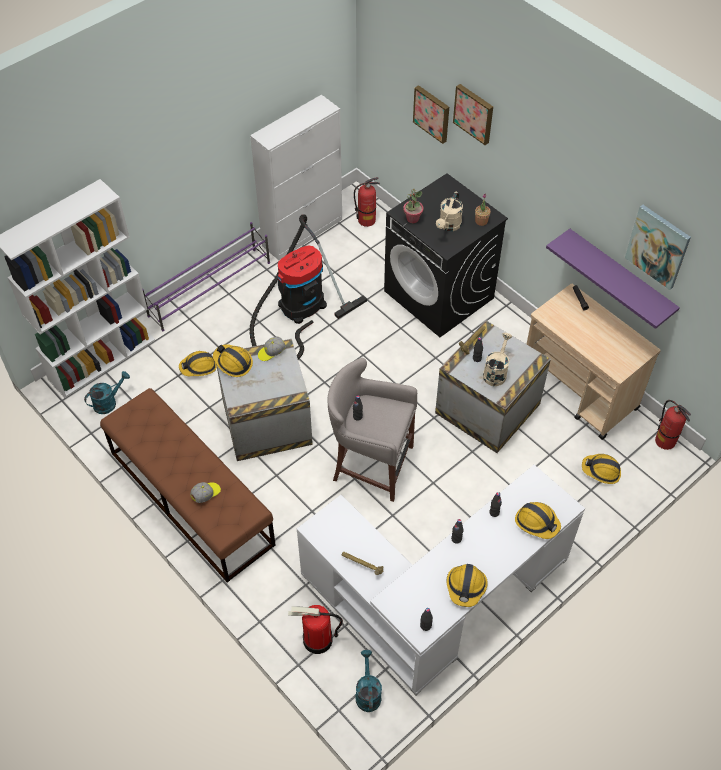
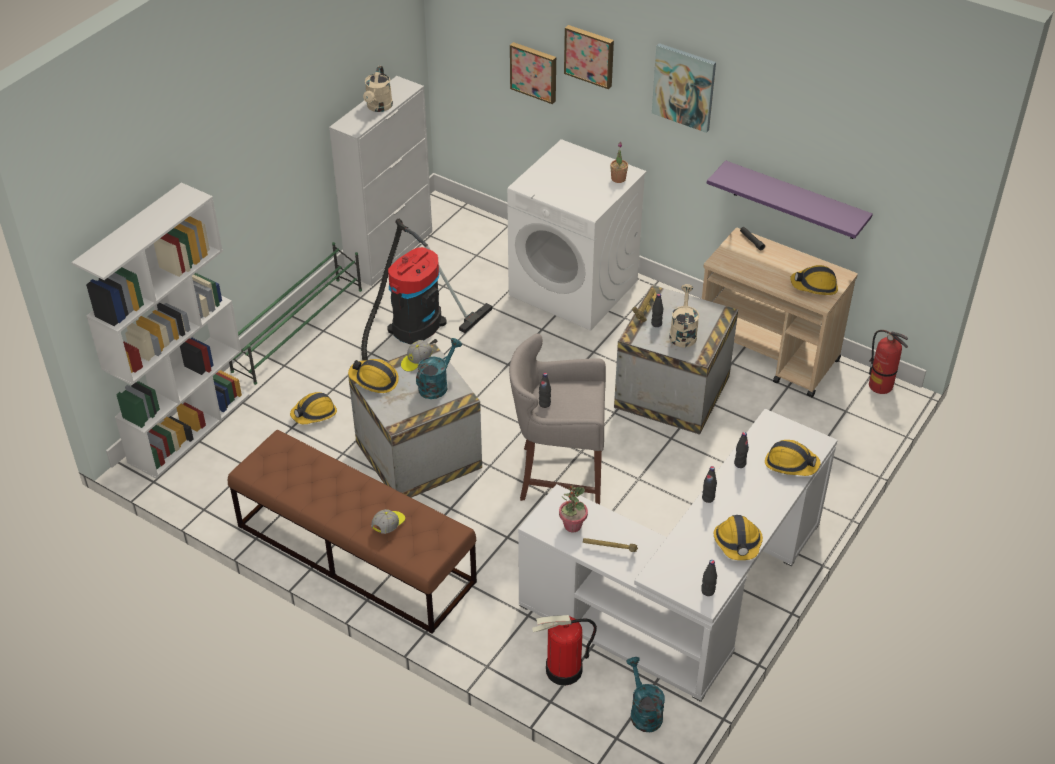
camera: 15 degrees left, 10 degrees down
(109, 402) = (214, 472): turquoise watering can -> turquoise watering can (436, 385)
(210, 289) = (299, 329): purple shoe rack -> green shoe rack
(366, 220) = (461, 228): fire extinguisher -> none
(412, 219) = (540, 189): potted plant -> potted plant (572, 525)
(439, 295) = (574, 288): black washing machine -> white washing machine
(448, 226) = (583, 189): beige watering can -> beige watering can (378, 107)
(601, 471) = (822, 429): hard hat -> hard hat (814, 286)
(658, 246) = (837, 147): picture -> picture (684, 87)

